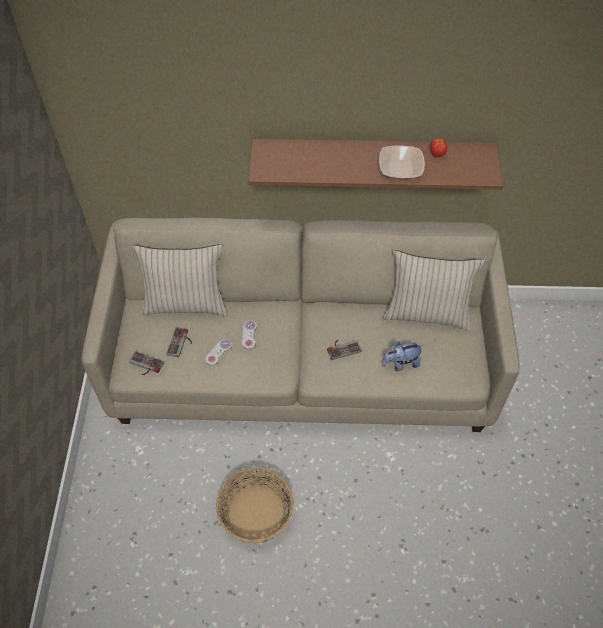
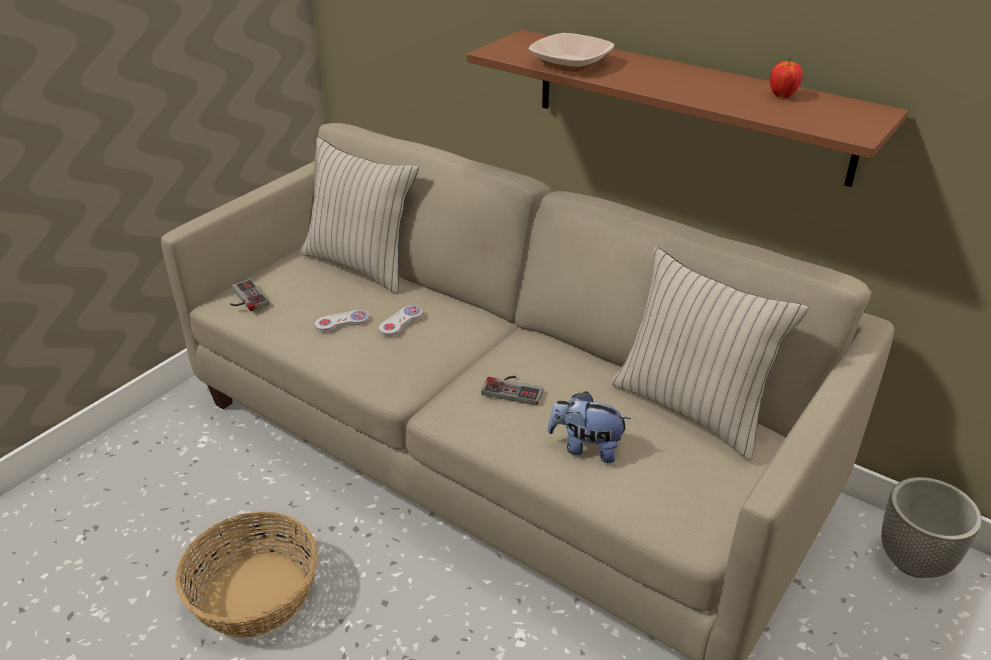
camera: 35 degrees right, 20 degrees down
(181, 343) = (310, 295): game controller -> none
(400, 169) = (702, 93): bowl -> bowl (570, 63)
(517, 319) = (914, 561): none -> planter

